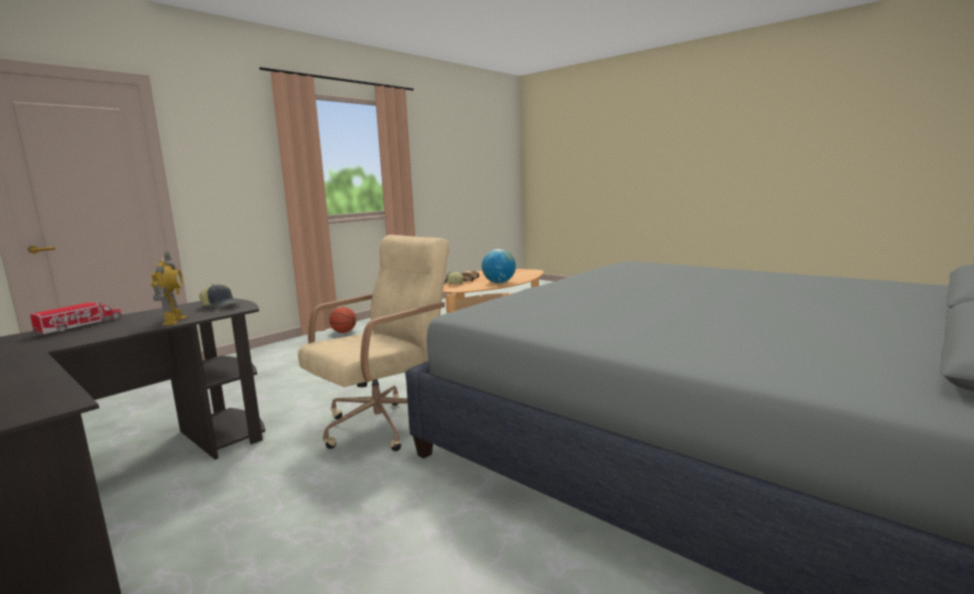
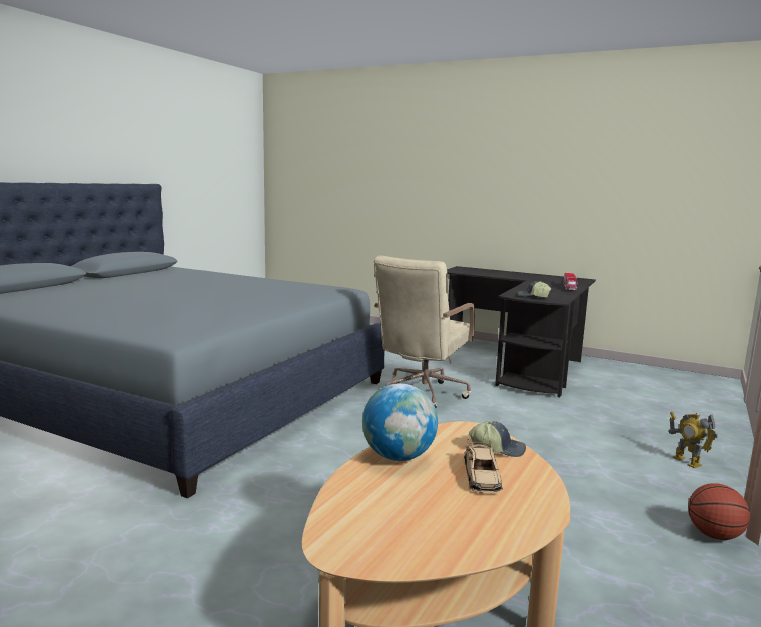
camera: 165 degrees right, 0 degrees up
(174, 321) = (524, 289): toy robot -> toy robot (687, 461)

